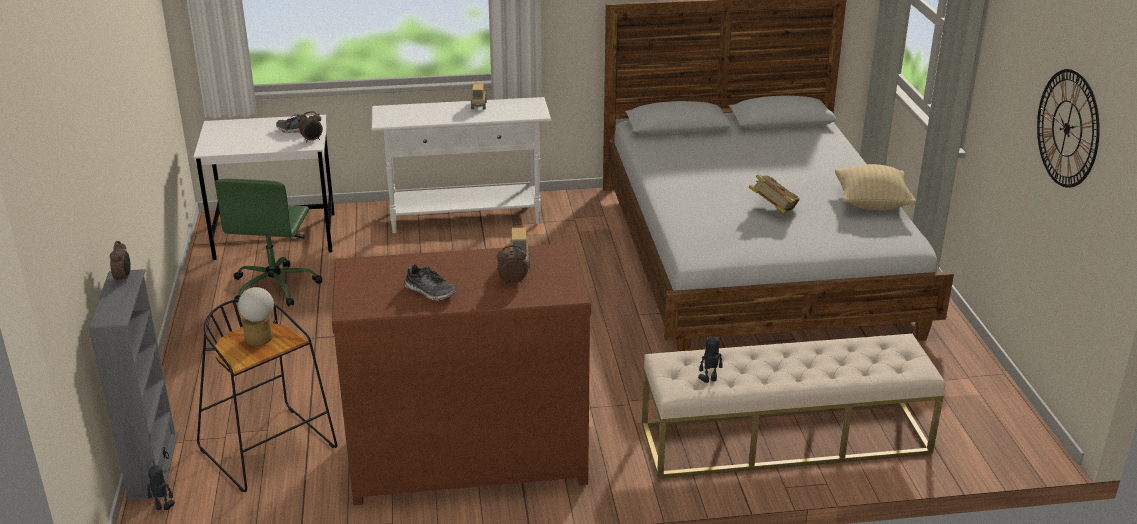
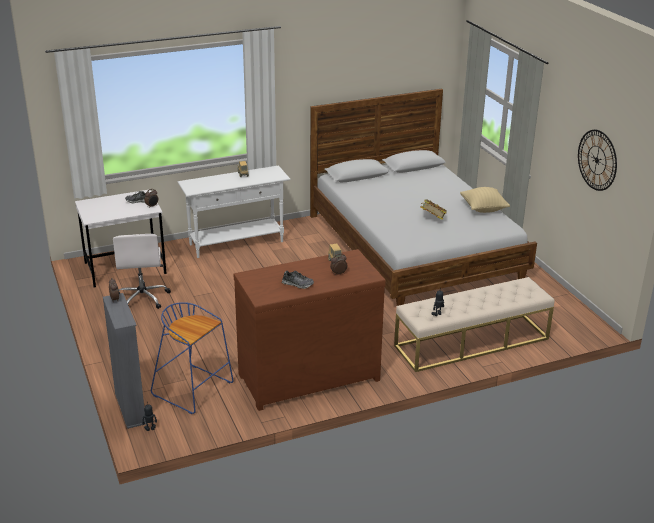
camera: 15 degrees left, 0 degrees up
(260, 340) = (193, 325): table lamp -> none
(270, 449) = (194, 389): black stool -> blue stool
(275, 286) = (142, 298): green office chair -> white office chair

